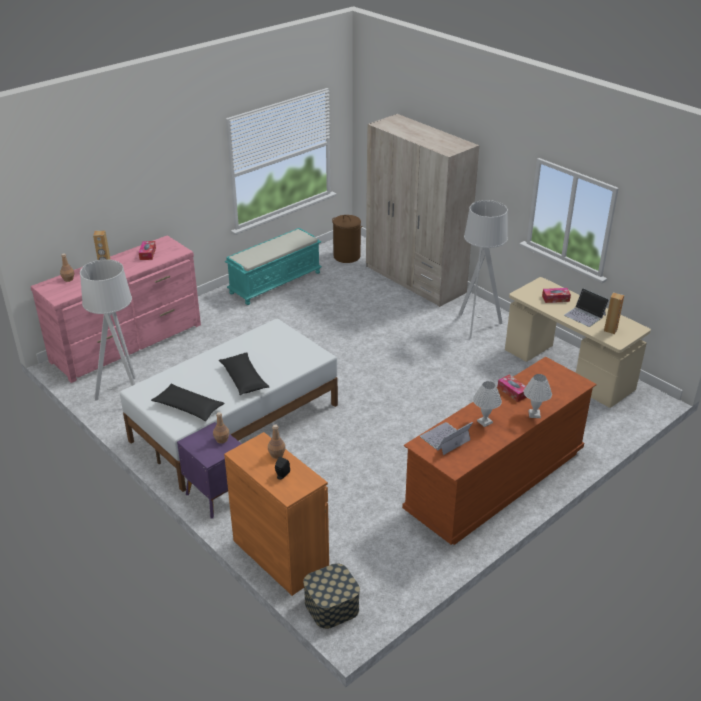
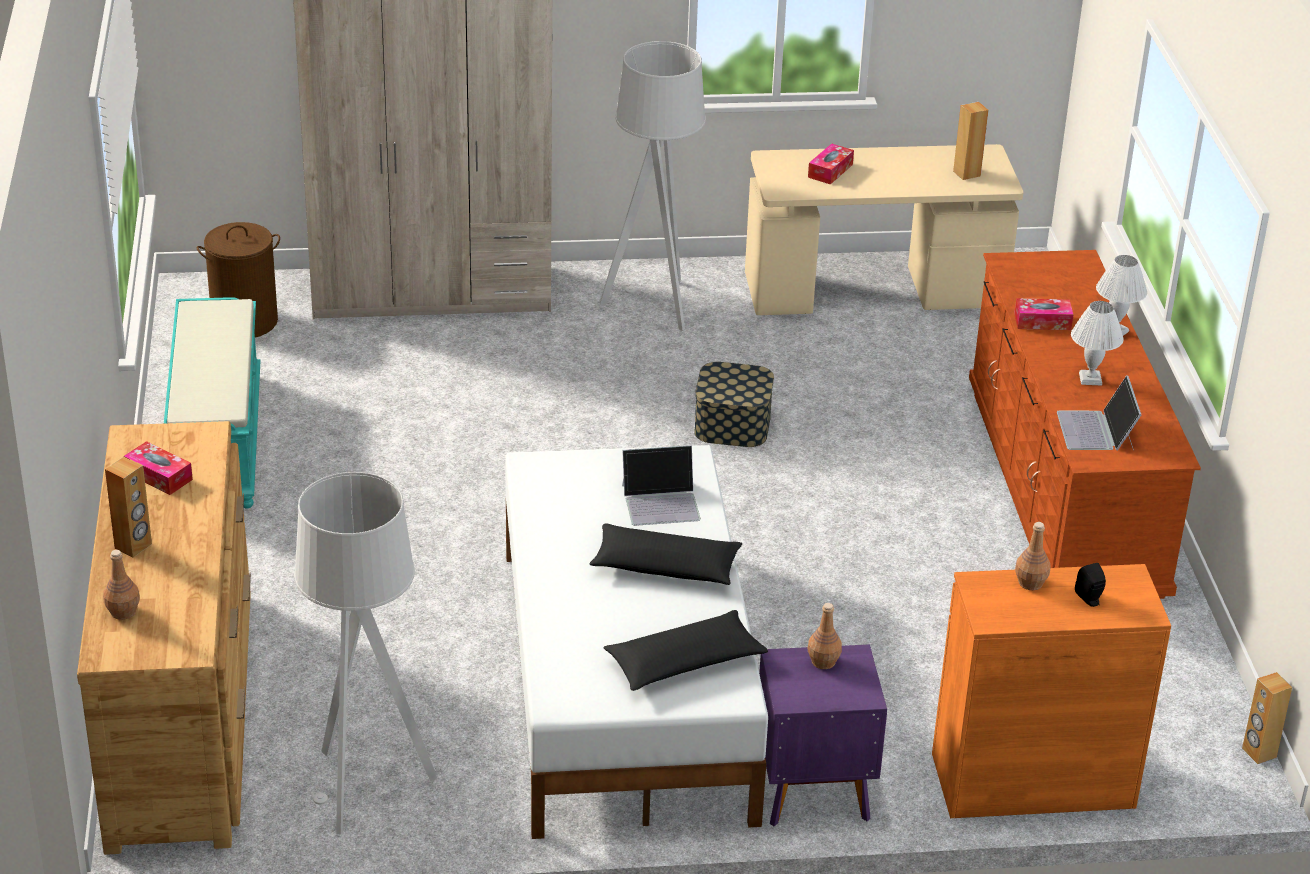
camera: 55 degrees left, 0 degrees up
(128, 343) = (181, 714): pink dresser -> brown dresser
(331, 606) = (1192, 777): storage box -> storage box (732, 424)
(372, 622) = (1258, 753): none -> brown speaker
(585, 315) = (904, 172): laptop -> laptop (661, 502)

